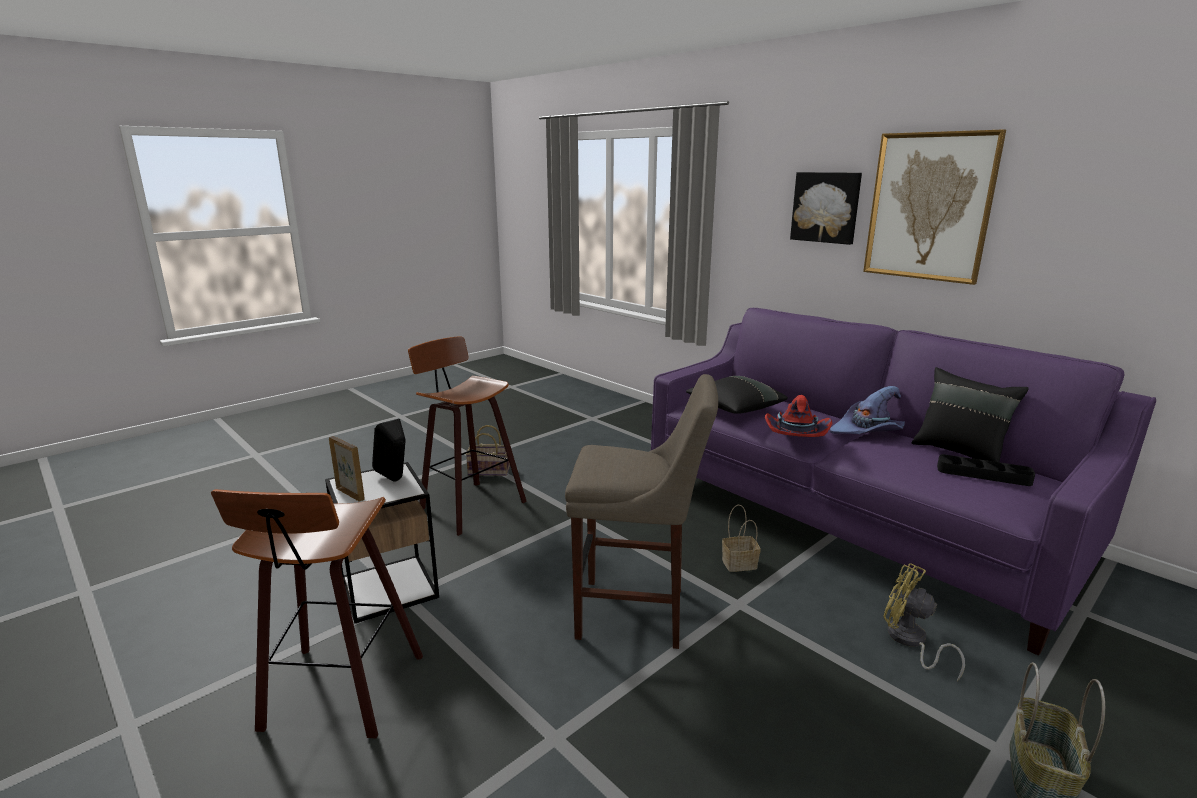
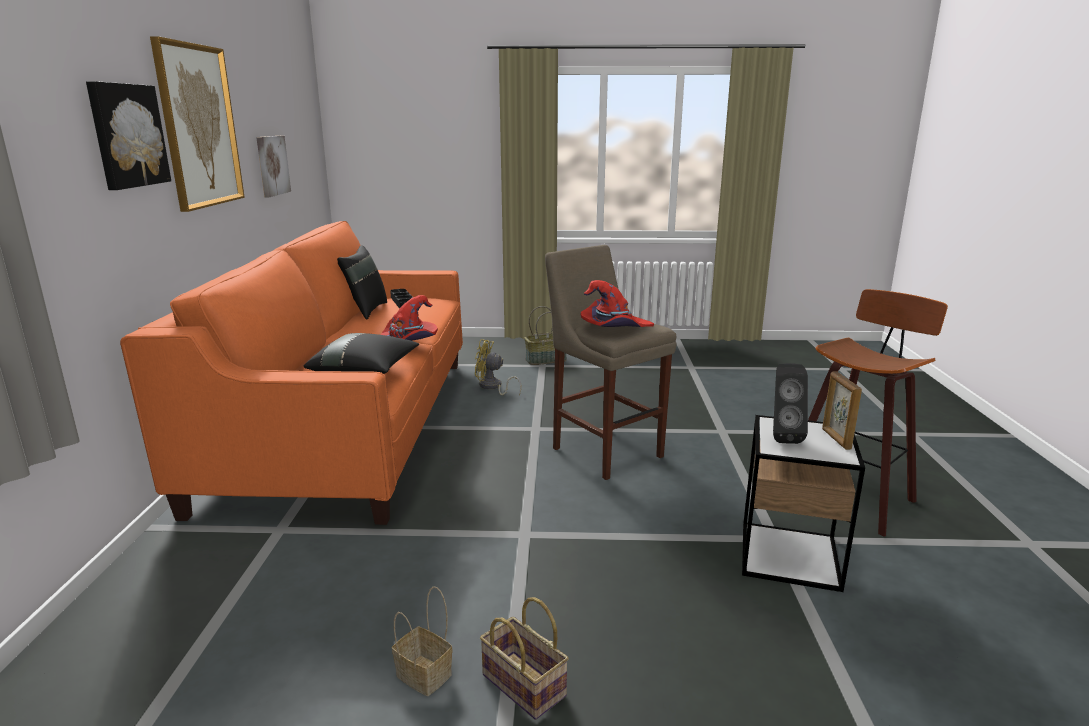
camera: 135 degrees left, 0 degrees up
(468, 505) = (625, 622): stool -> none
(616, 456) = (614, 328): none -> red hat
(738, 564) = (487, 442): basket -> basket (426, 675)
(851, 520) = (351, 426): purple sofa -> orange sofa
(868, 431) = (352, 332): purple hat -> none
(910, 641) = (492, 387): yellow fan -> yellow fan turned 105 degrees clockwise
(1101, 268) = (272, 165): none -> picture

